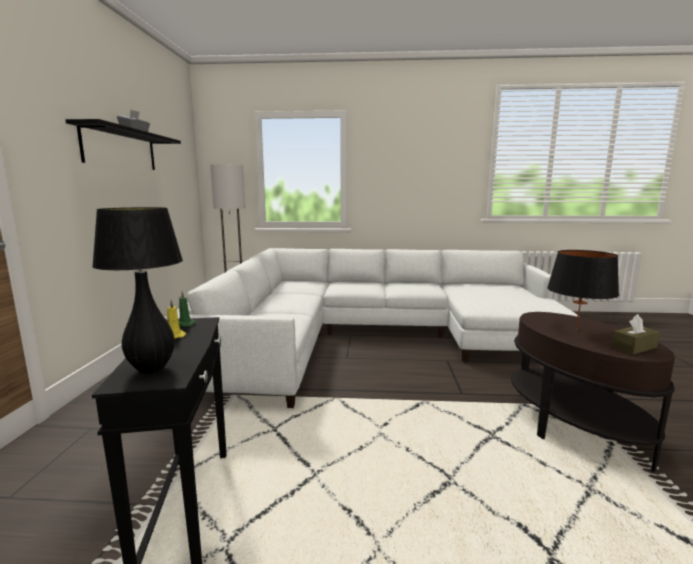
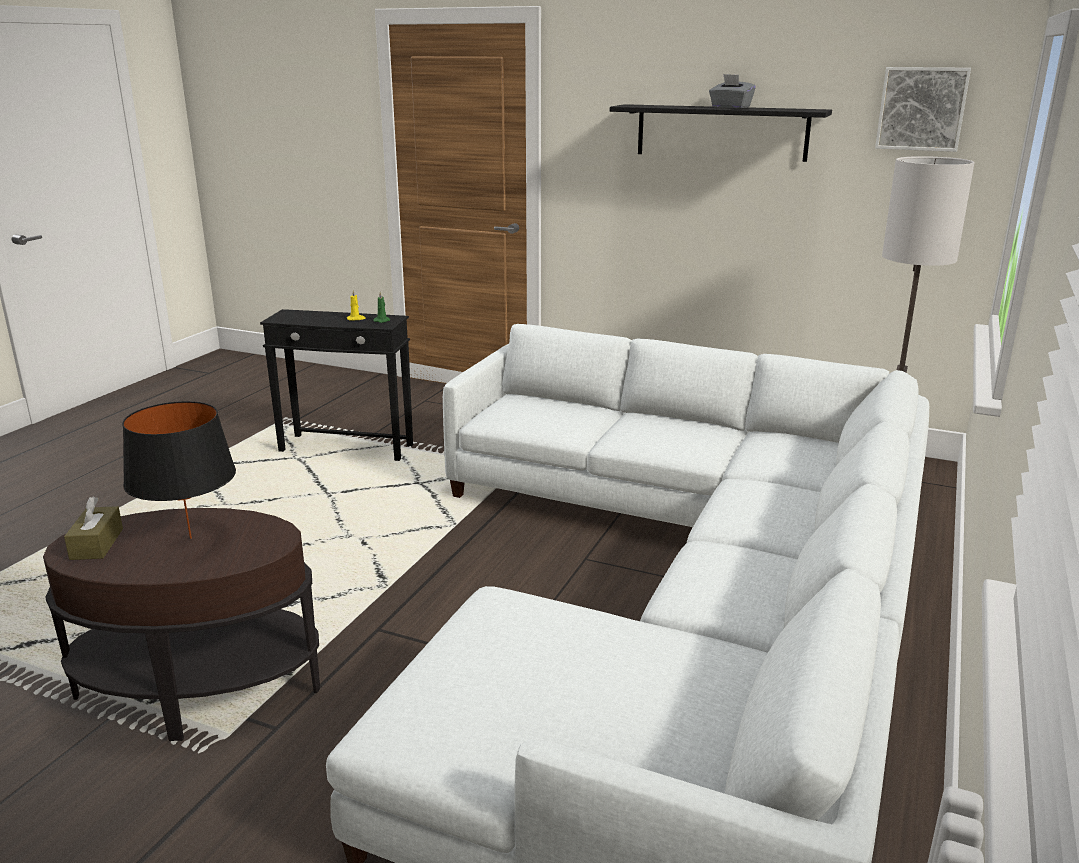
camera: 110 degrees right, 10 degrees up
(152, 369) = (297, 316): black table lamp -> none
(178, 144) = (922, 109): none -> picture

